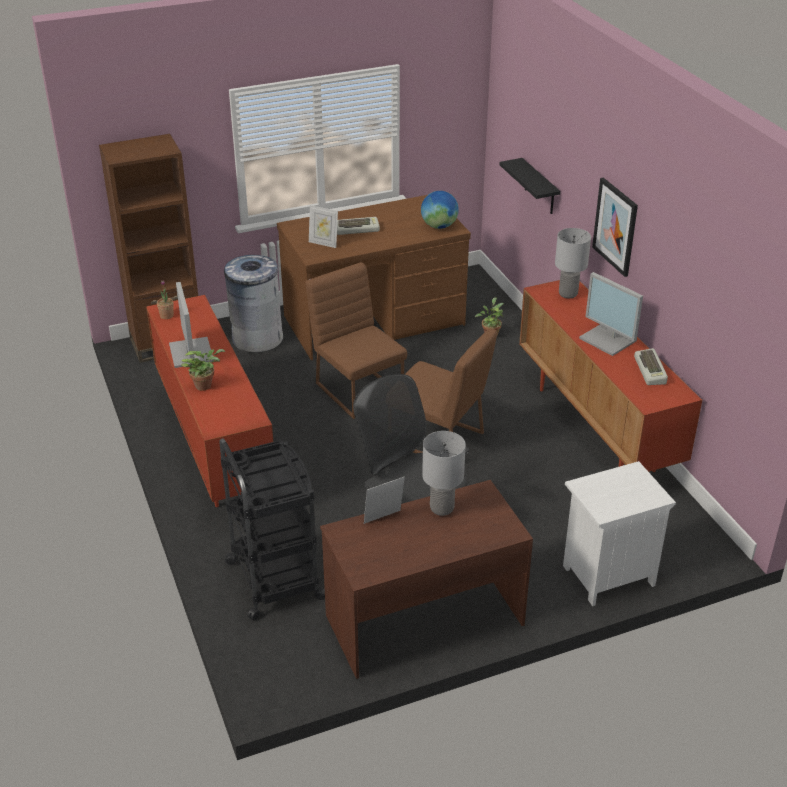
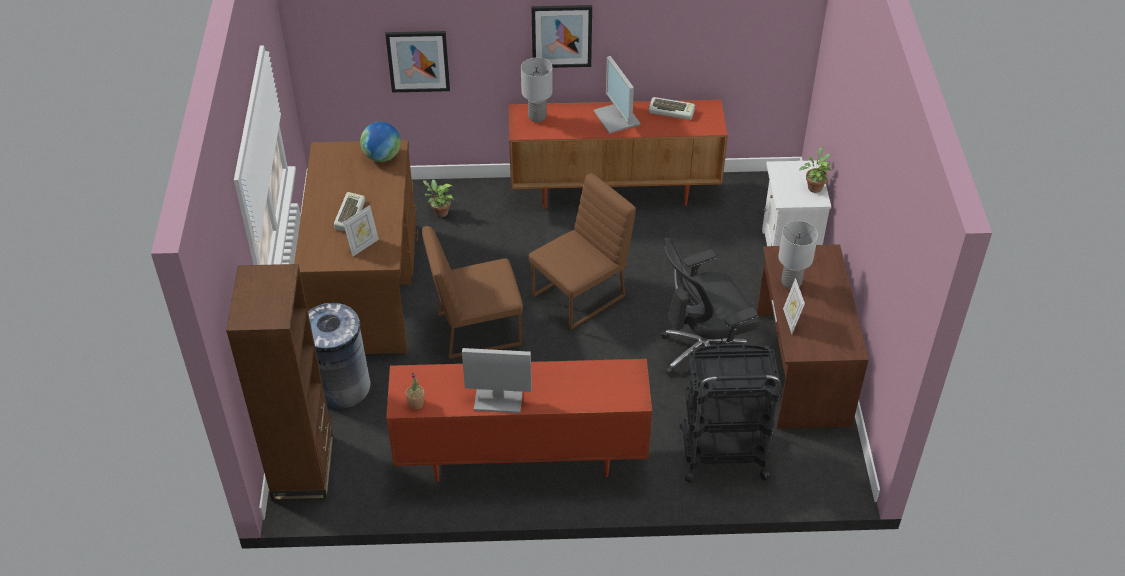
camera: 70 degrees left, 10 degrees up
(205, 385) = (561, 394): potted plant -> potted plant (814, 186)
(539, 187) = (418, 61): black shelf -> picture
(609, 340) = (617, 118): monitor -> monitor turned 90 degrees clockwise

